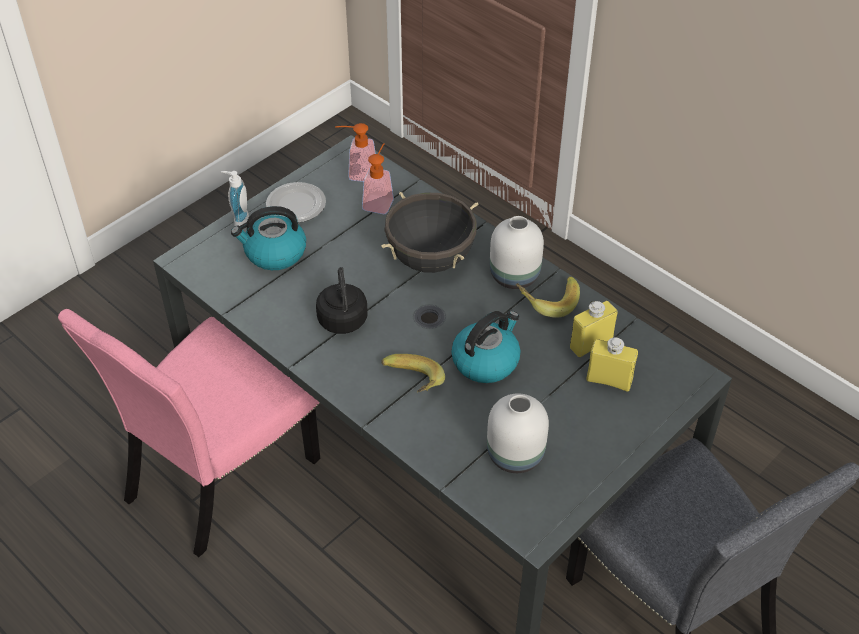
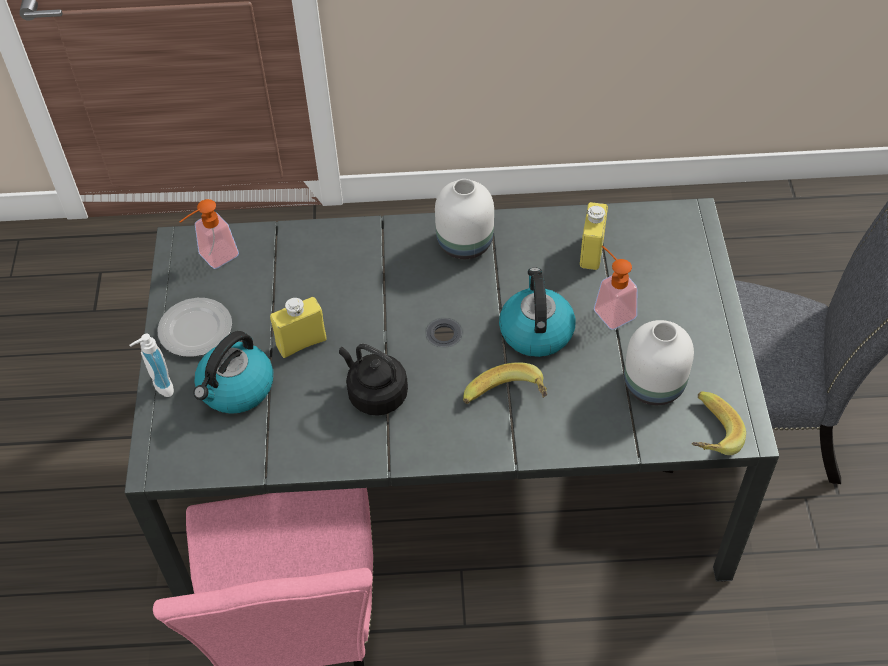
camera: 45 degrees left, 5 degrees up
(379, 201) = (267, 267): soap dispenser -> soap dispenser (610, 309)
(430, 259) = (380, 283): black cooking pot -> none
(546, 302) = (517, 245): banana -> banana (705, 436)
(609, 380) = (640, 269): yellow bottle -> yellow bottle (301, 343)

